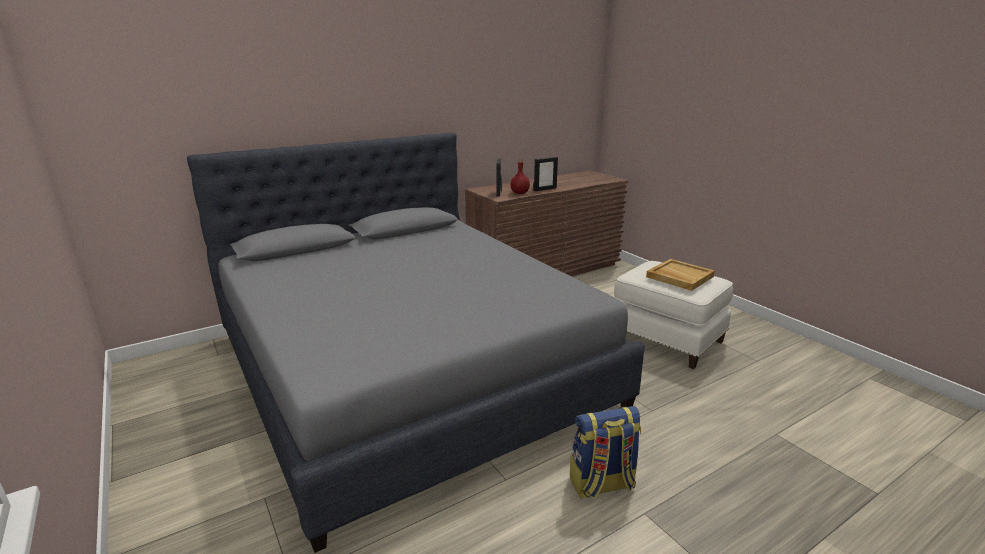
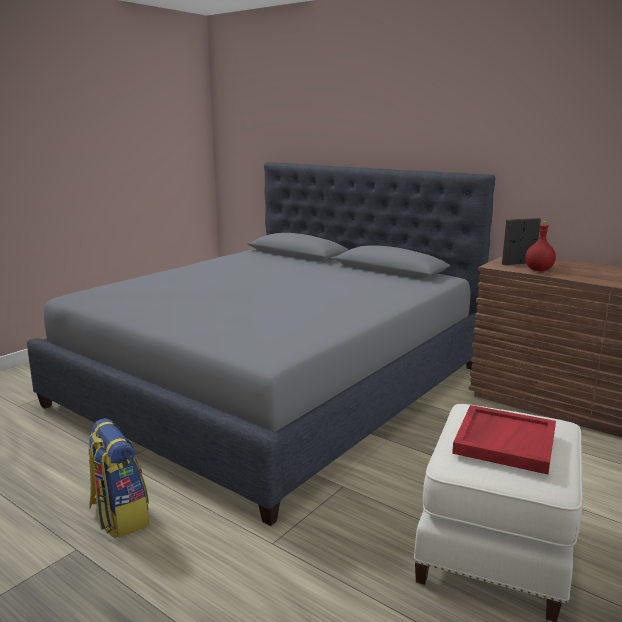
camera: 70 degrees right, 5 degrees down
(544, 189) = (586, 277): picture frame -> none
(679, 277) = (504, 441): beige tray -> red tray

